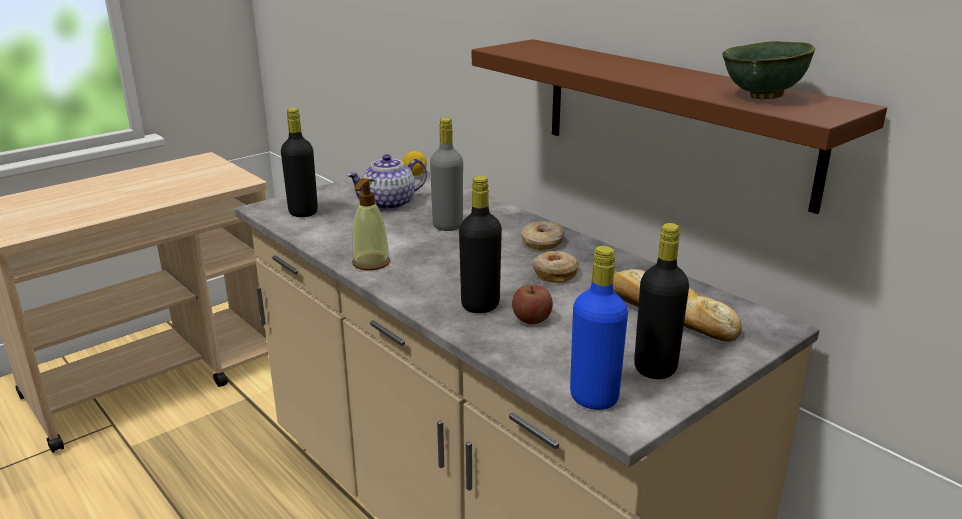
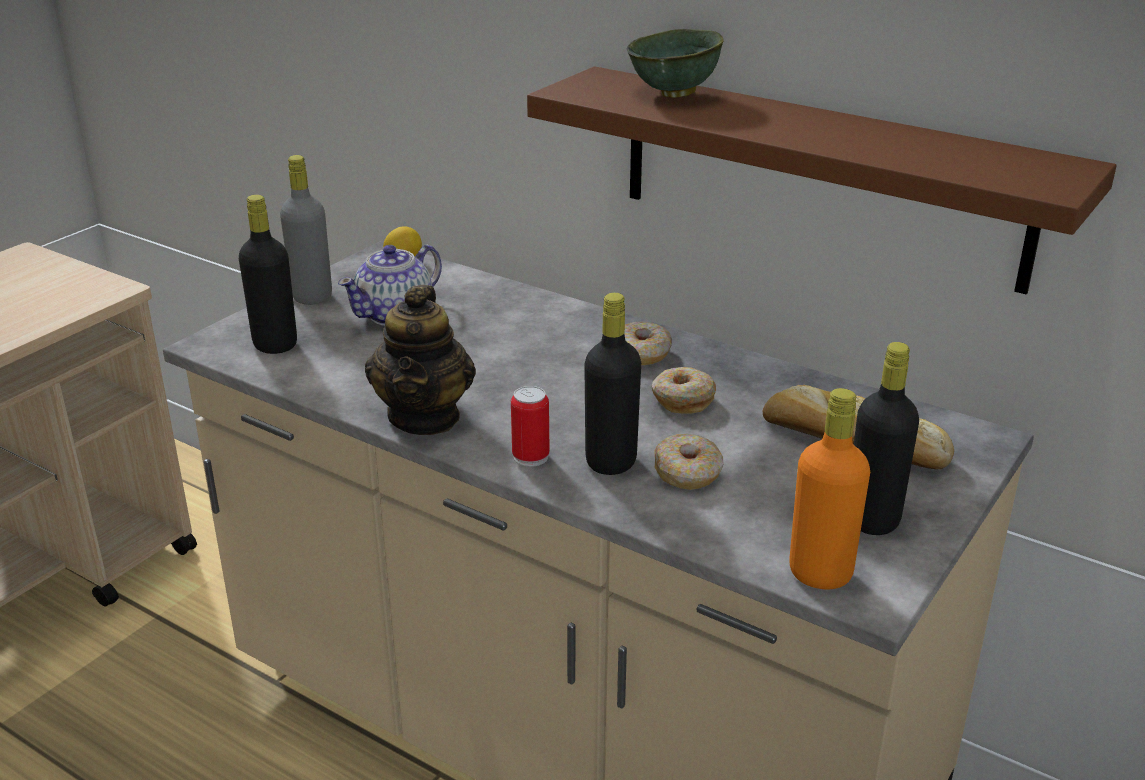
camera: 15 degrees left, 5 degrees up
(371, 263) = (425, 416): soap dispenser -> teapot
(426, 295) = (530, 456): none -> can
(447, 225) = (499, 341): grey bottle -> grey bottle (312, 296)
(531, 319) = (688, 473): apple -> donut
(594, 398) = (820, 573): blue bottle -> orange bottle
(763, 97) = (970, 161): green bowl -> green bowl (675, 94)

